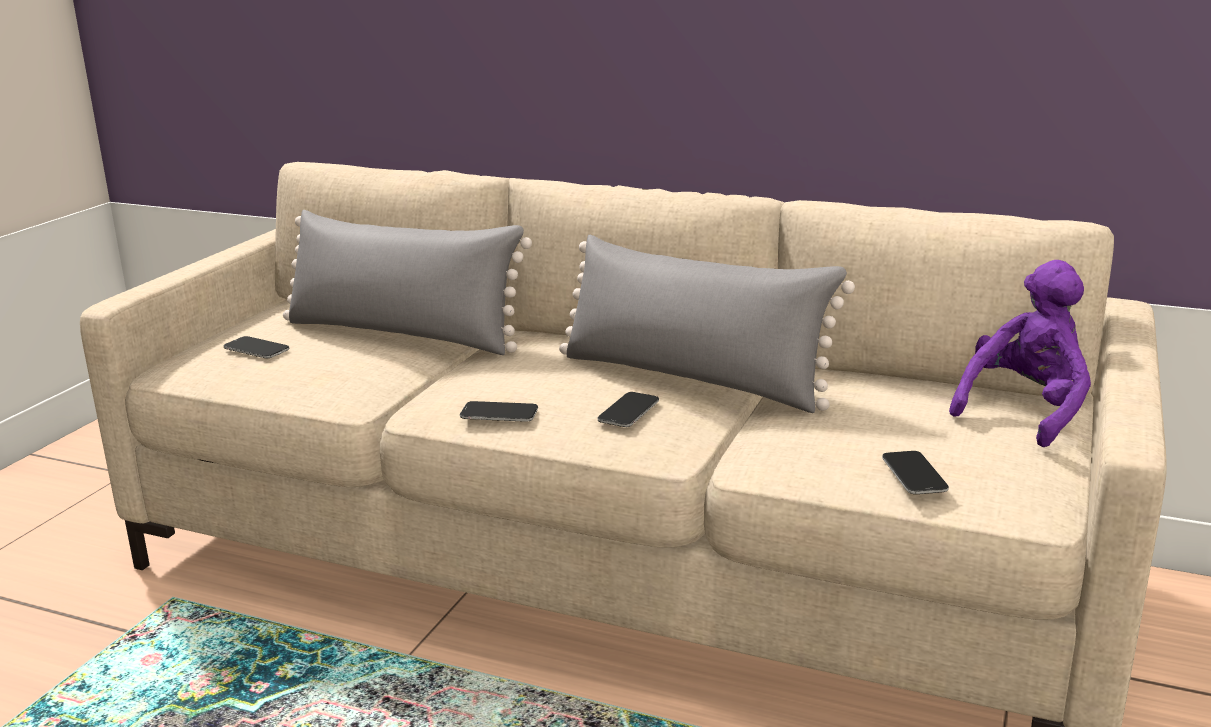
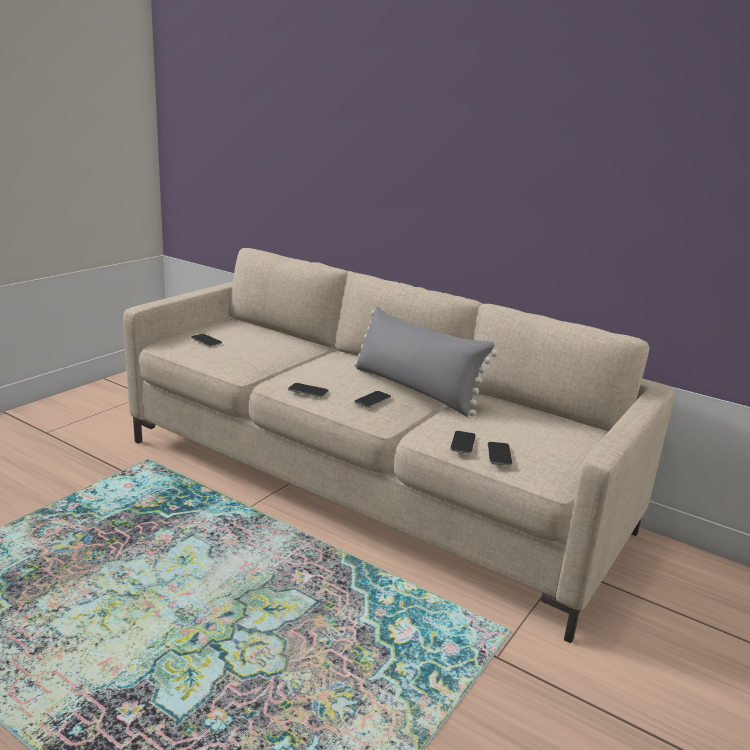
camera: 10 degrees right, 0 degrees up
(402, 334) = (281, 344): grey pillow -> none
(837, 464) = (463, 443): none -> phone
(1024, 411) = (581, 434): purple plush toy -> none

